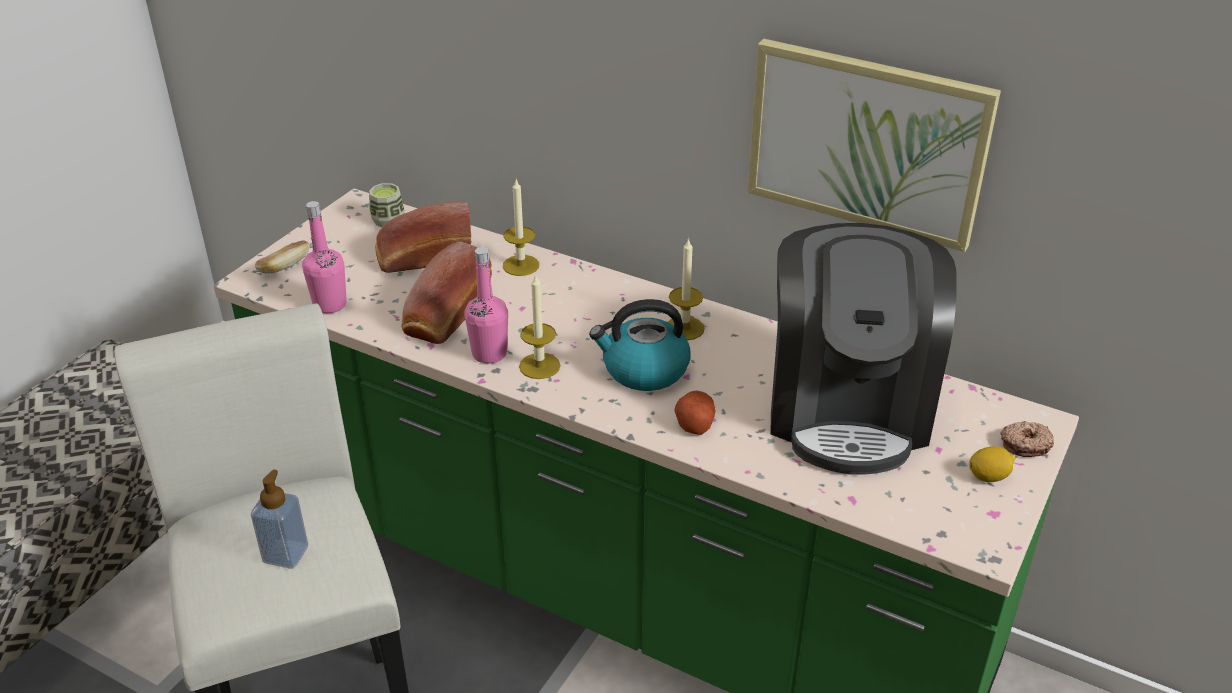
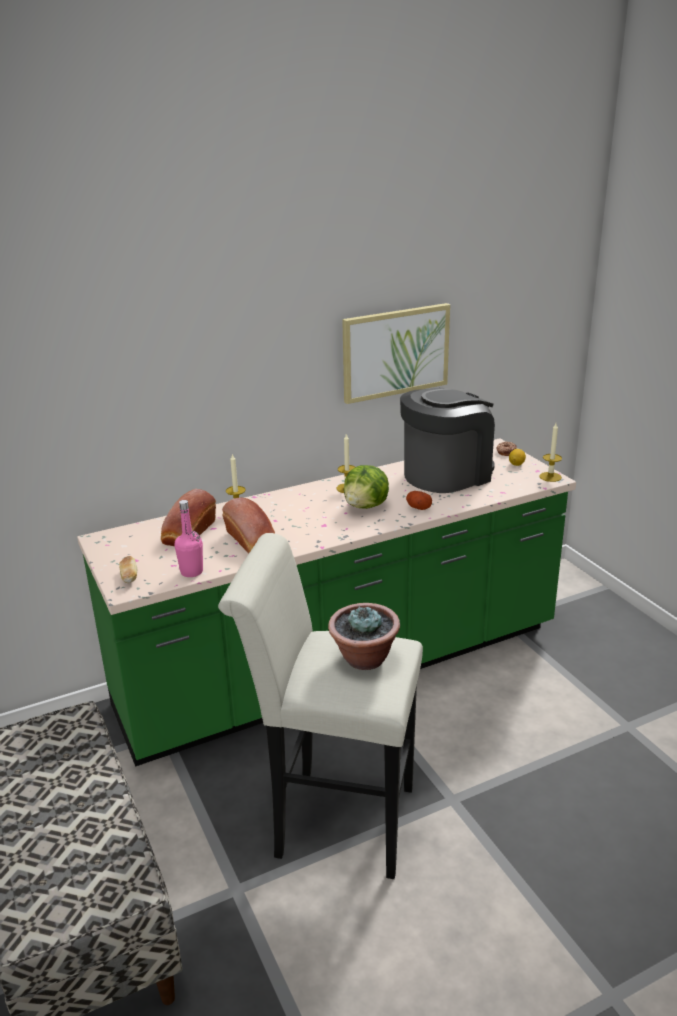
camera: 55 degrees left, 10 degrees down
(286, 554) = (364, 659): soap dispenser -> potted plant
(388, 221) = (133, 534): cup -> none
(489, 354) = (302, 539): pink bottle -> none
(539, 366) = (330, 529): candle -> candle (550, 477)
(644, 370) = (366, 506): kettle -> lettuce
(848, 408) = (446, 474): coffee machine -> coffee machine turned 75 degrees counterclockwise

